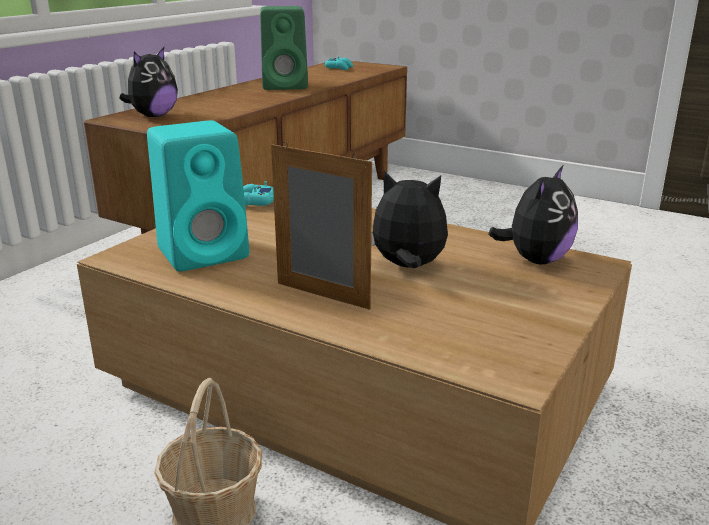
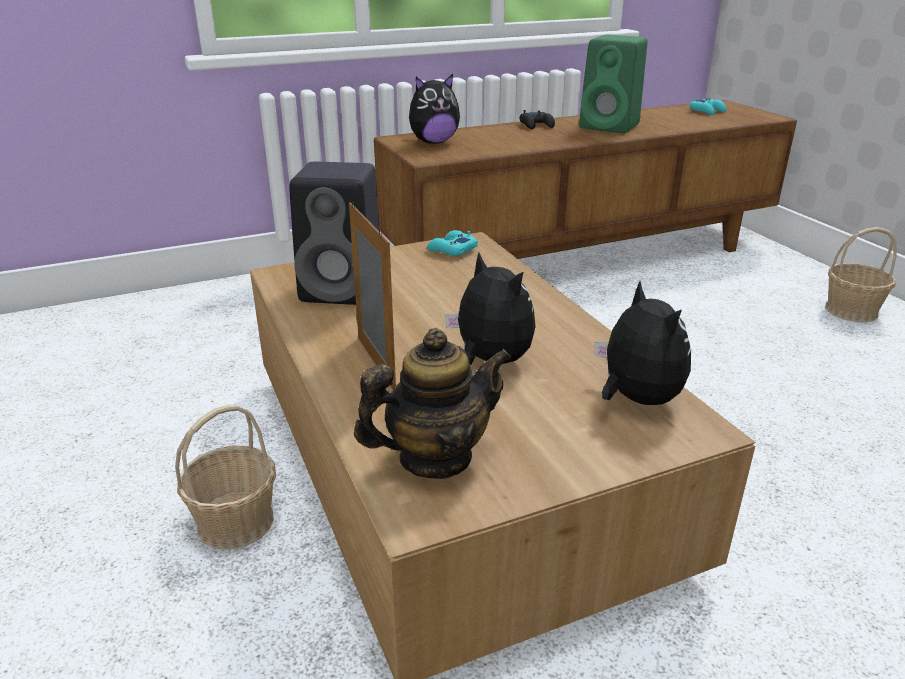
camera: 35 degrees right, 5 degrees up
(206, 252) = (345, 290): turquoise speaker -> black speaker
(223, 92) = (536, 125): none -> black game controller
(469, 339) = (435, 458): none -> teapot
(499, 199) = (852, 311): none -> basket
(535, 260) = (636, 399): plush toy -> plush toy turned 90 degrees counterclockwise

